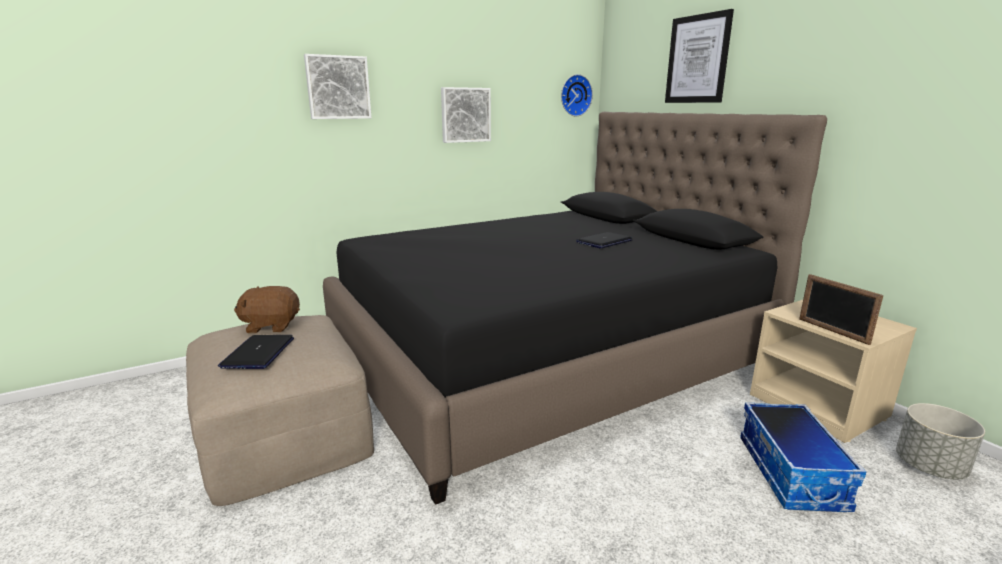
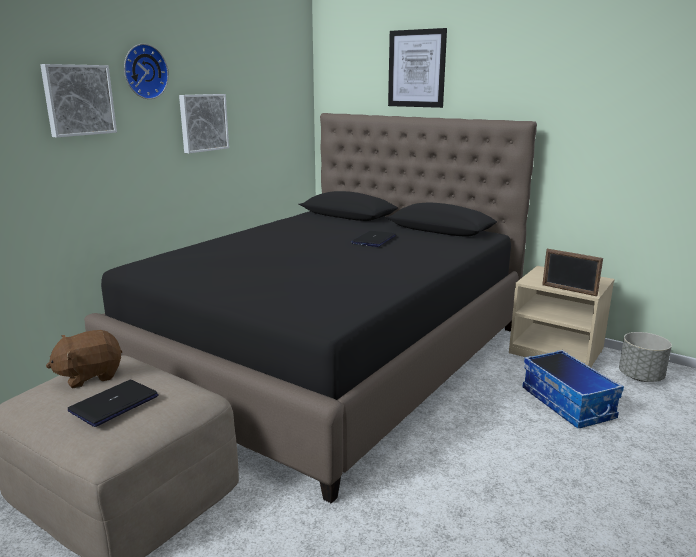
camera: 25 degrees left, 0 degrees up
(258, 353) = (114, 404): laptop -> laptop turned 60 degrees clockwise
(574, 95) = (294, 97): wall clock -> wall clock (144, 71)

